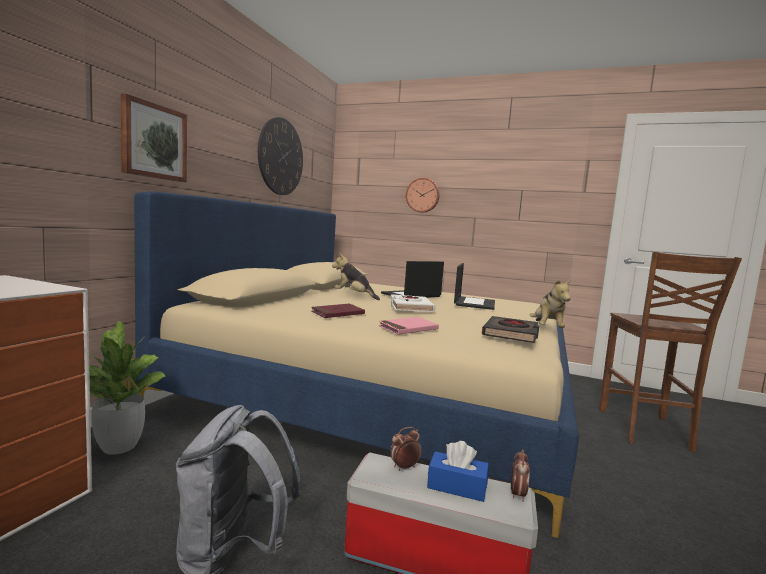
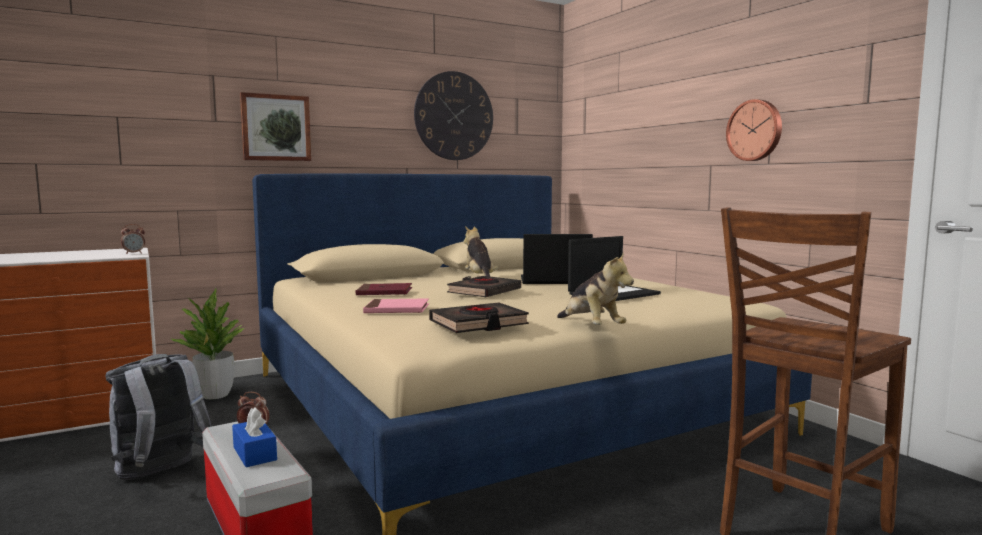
camera: 40 degrees right, 0 degrees up
(410, 307) = (484, 292): white book -> black book
(423, 195) = (648, 139): wall clock -> wall clock (755, 130)
(517, 494) = (282, 473): alarm clock -> alarm clock (134, 253)
(547, 328) = (591, 327): plush toy -> plush toy turned 75 degrees counterclockwise

